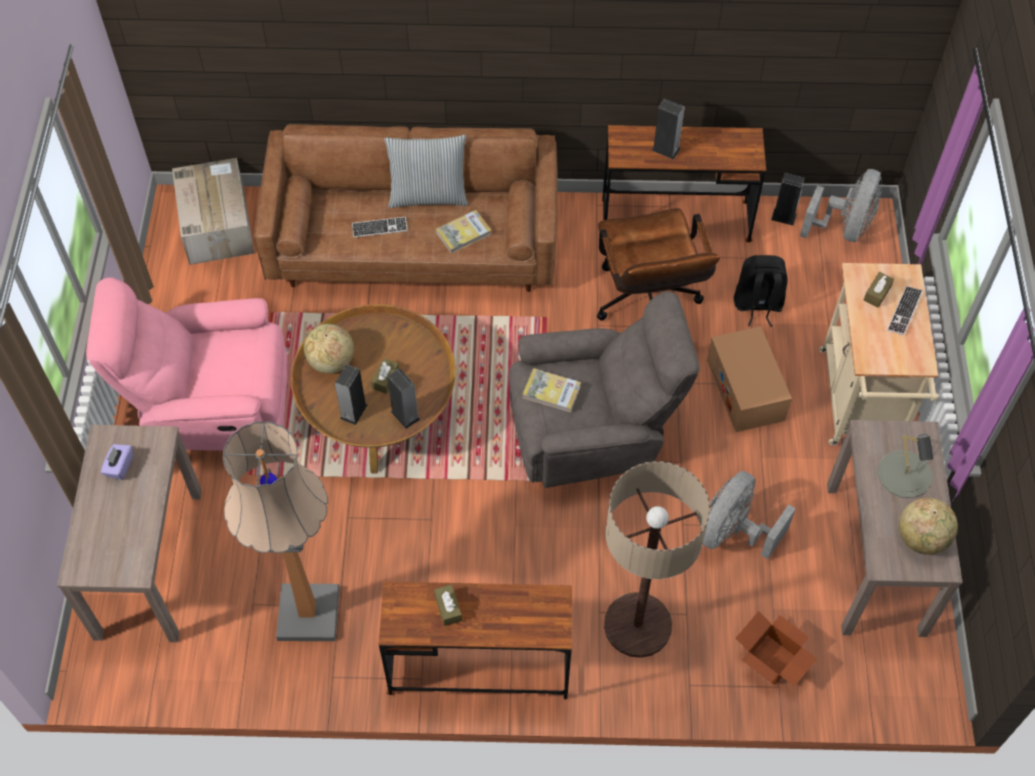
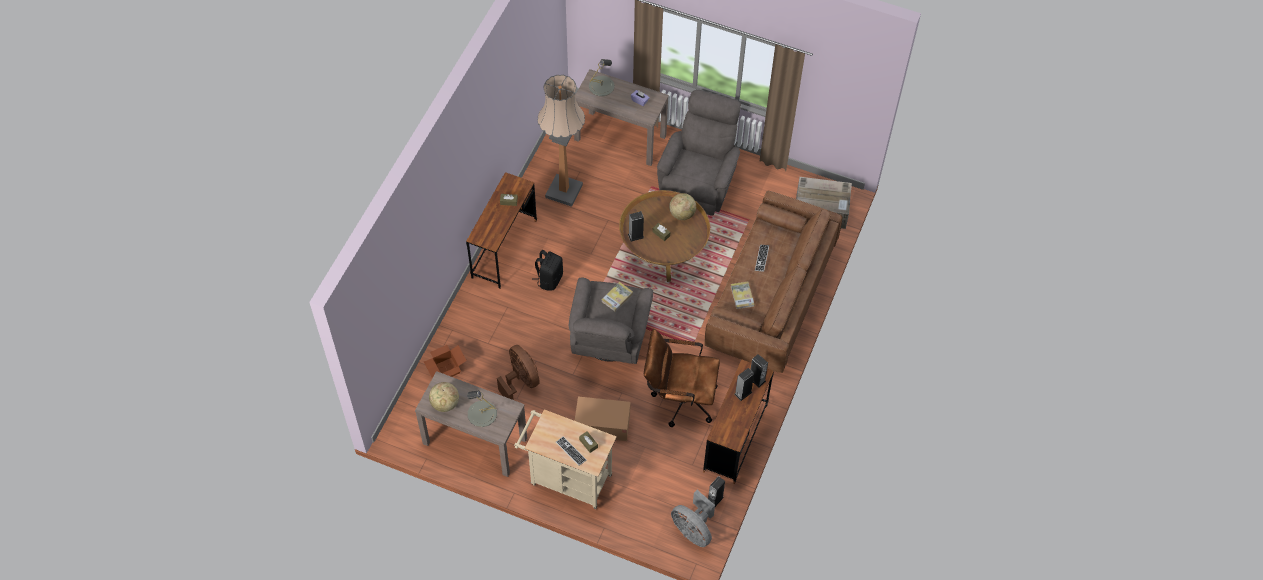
camera: 110 degrees right, 0 degrees up
(98, 547) = (601, 86): none -> grey table lamp
(212, 405) = (699, 181): pink armchair -> grey armchair
(353, 411) = (647, 215): speaker -> speaker (756, 379)
(428, 196) = (776, 288): pillow -> none
(637, 625) = (492, 320): floor lamp -> none
(733, 532) = (520, 382): grey fan -> brown fan
(757, 305) = (656, 455): black backpack -> black backpack (549, 279)

